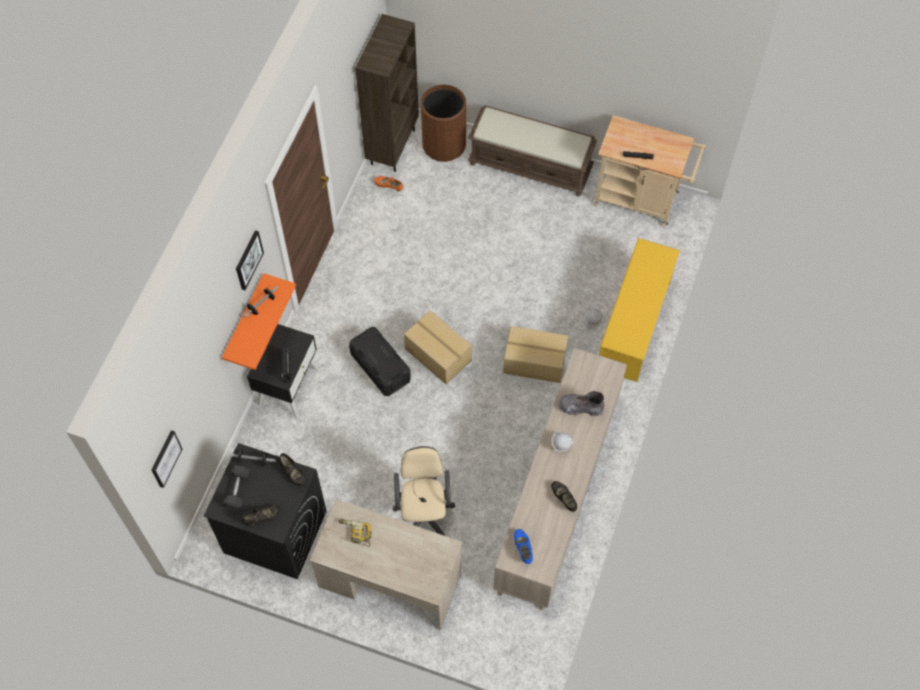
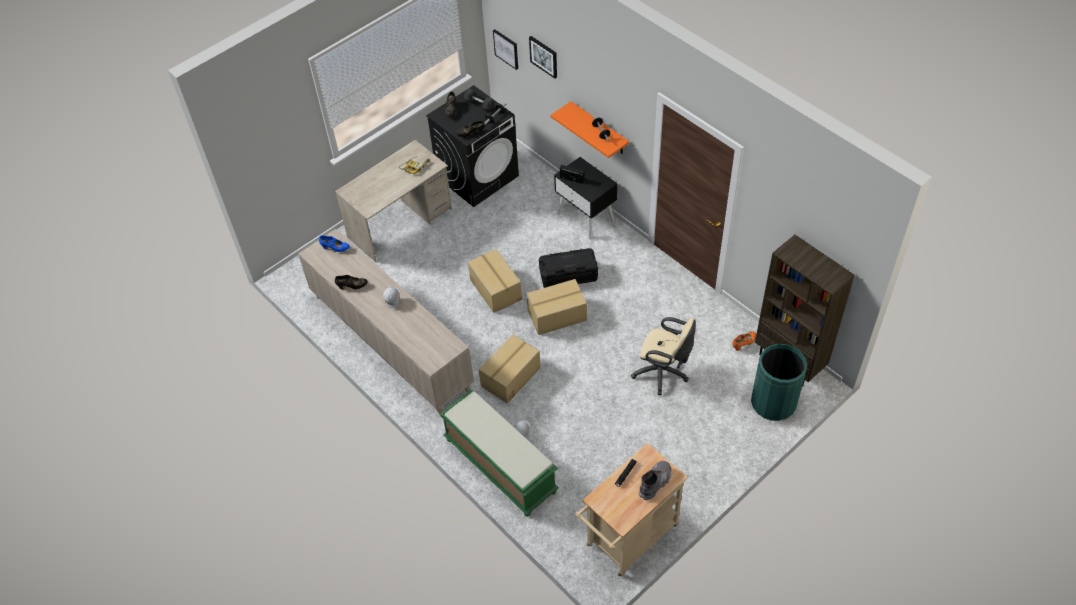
camera: 120 degrees right, 10 degrees down
(248, 260) = (619, 100): picture -> picture (544, 56)
(424, 513) = (434, 259): beige office chair -> beige office chair (663, 373)
(433, 428) = (496, 289): none -> cardboard box
(444, 145) = (773, 403): brown trash can -> green trash can
(531, 165) = (715, 463): brown bench -> none
(580, 407) = (414, 328): grey boot -> grey boot (655, 482)
(633, 326) = (499, 465): yellow shoe rack -> green bench

